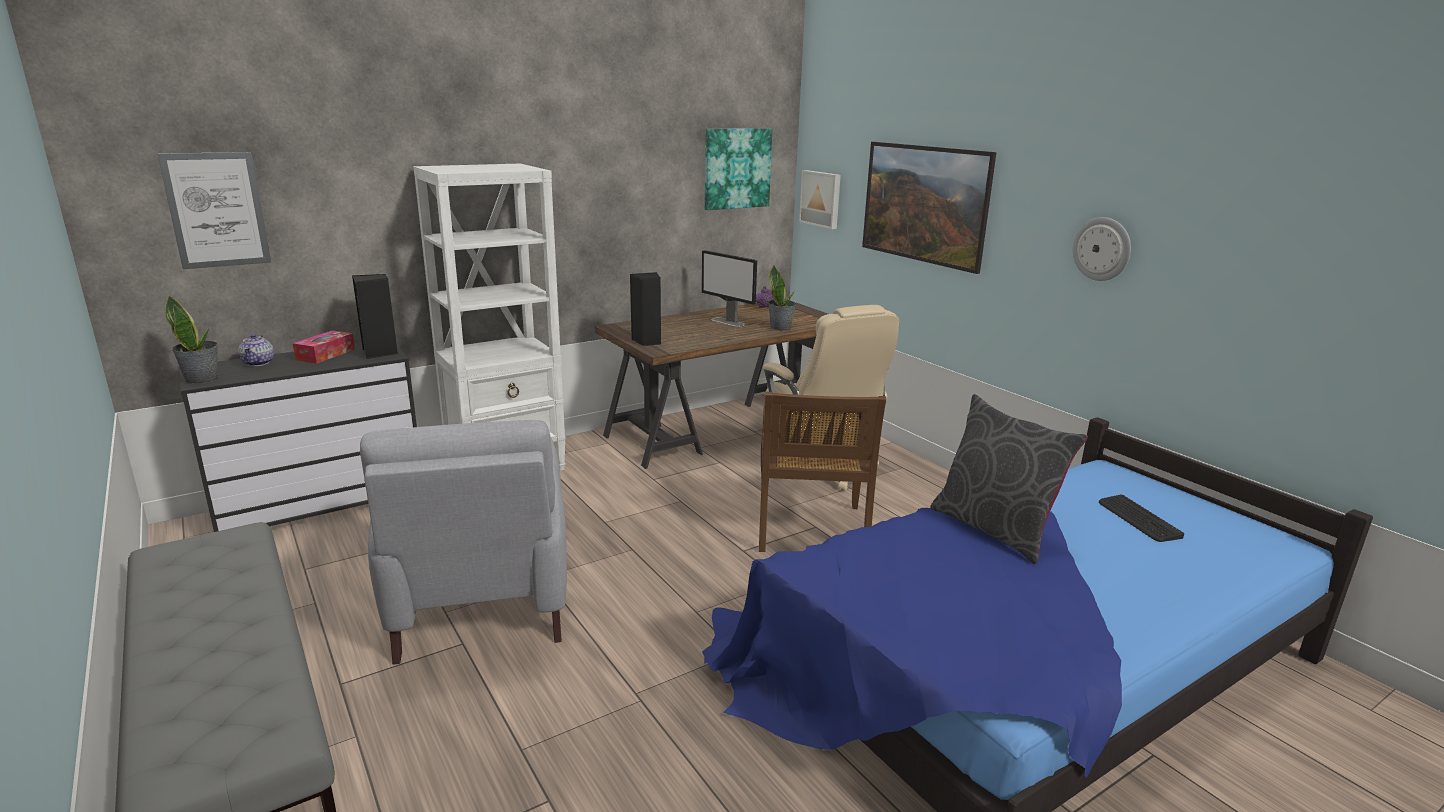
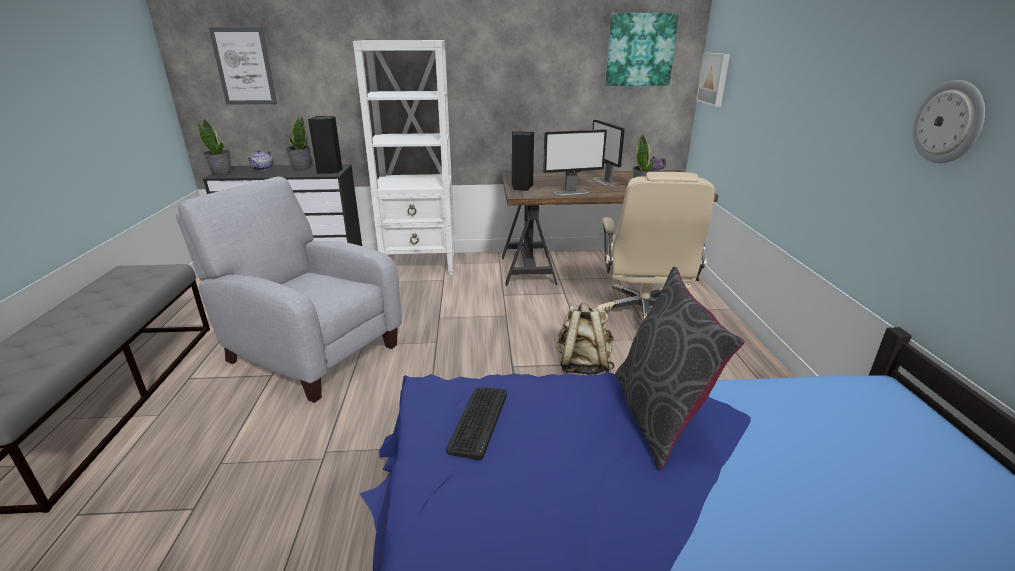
camera: 30 degrees right, 5 degrees up
(325, 354) = (301, 168): tissue box -> potted plant
(480, 603) = (309, 351): grey armchair -> grey armchair turned 105 degrees clockwise
(712, 339) = (572, 192): none -> monitor
(811, 530) = (583, 365): brown chair -> beige backpack
(921, 232) = (779, 107): picture -> none
(1138, 519) = (863, 461): keyboard -> keyboard (478, 421)

